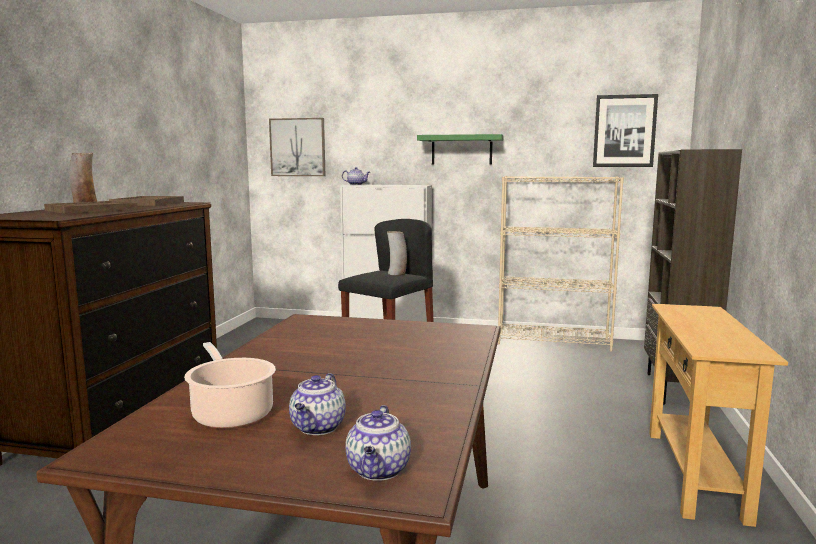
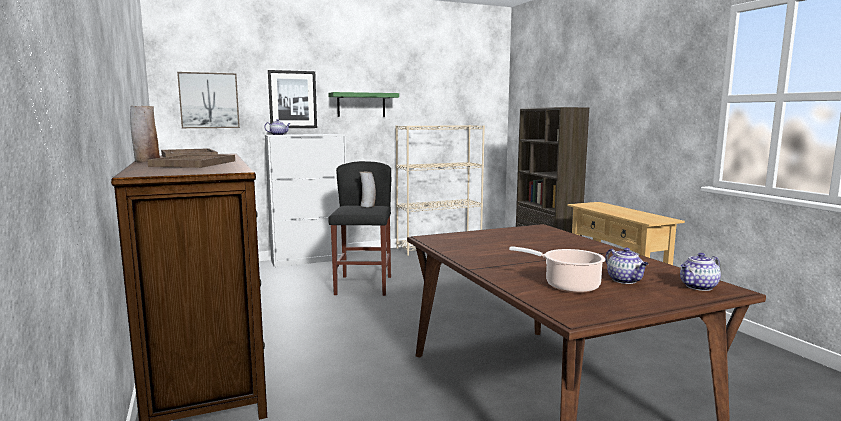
camera: 35 degrees left, 0 degrees up
(379, 471) = (698, 287): teapot -> teapot turned 90 degrees clockwise
(624, 131) = (471, 93): picture -> picture (292, 99)

